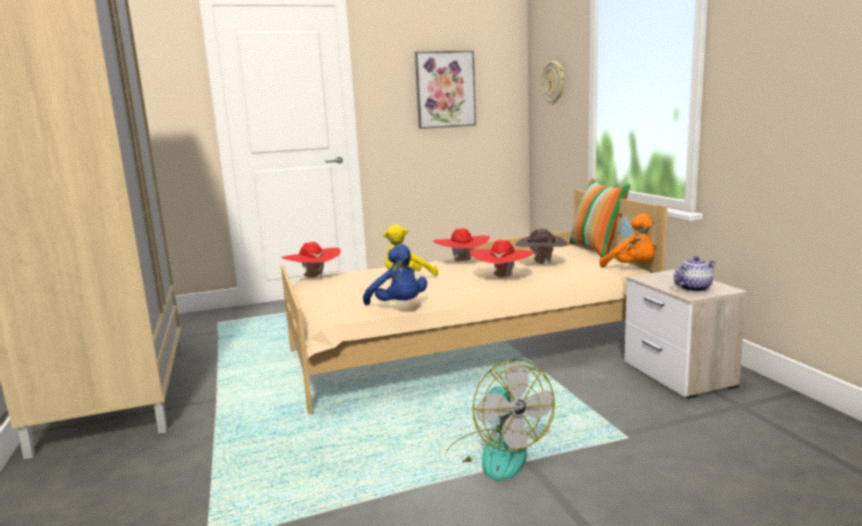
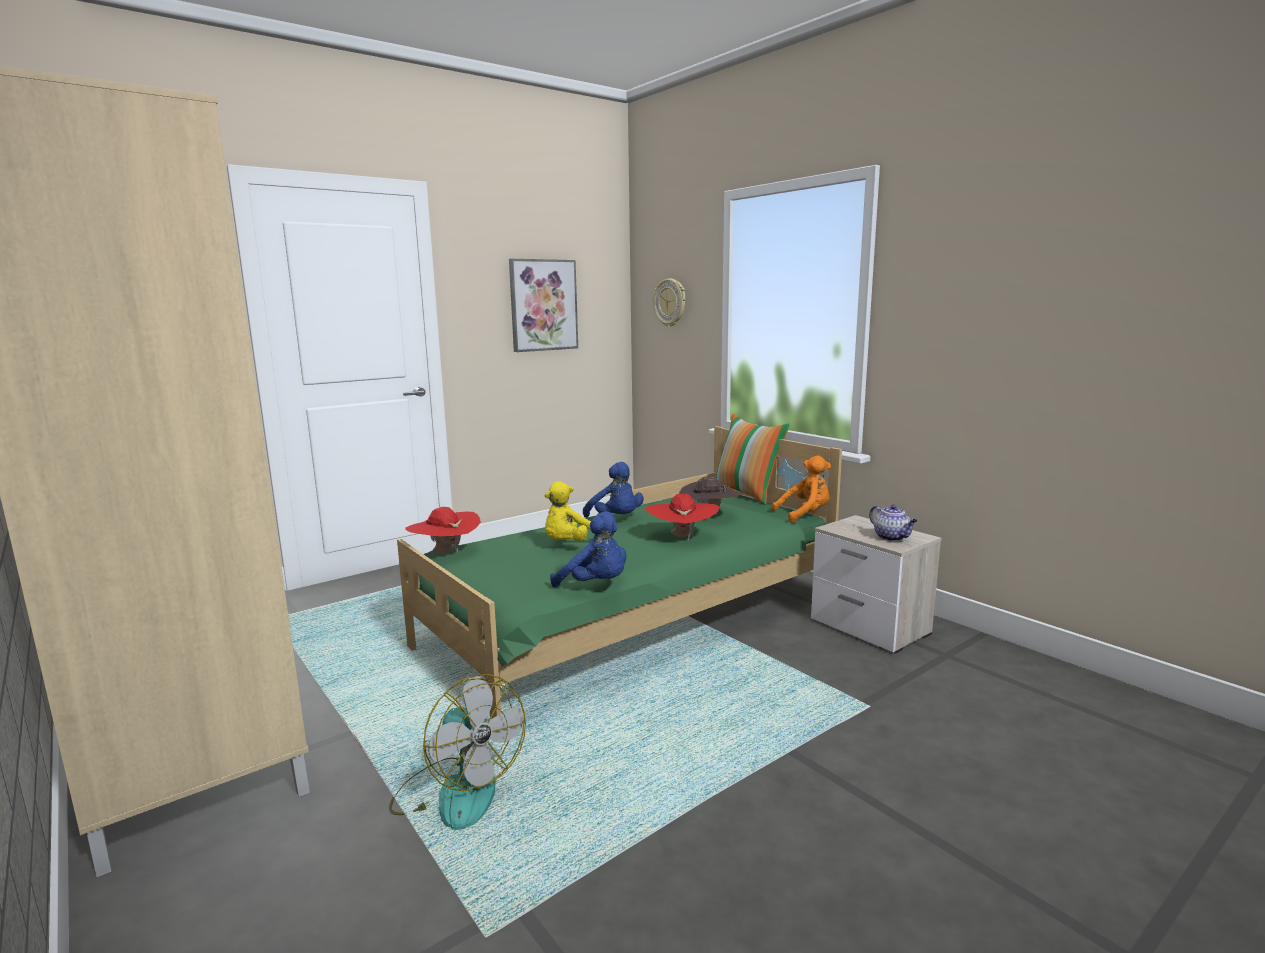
camera: 20 degrees left, 0 degrees up
(462, 262) = (616, 519): red hat -> blue plush toy
(468, 349) = (634, 621): beige bed -> green bed
(496, 453) = (752, 747): fan -> fan (457, 791)
(632, 267) = (805, 515): orange plush toy -> orange plush toy turned 45 degrees counterclockwise
(694, 288) = (892, 537): teapot -> teapot turned 105 degrees clockwise

